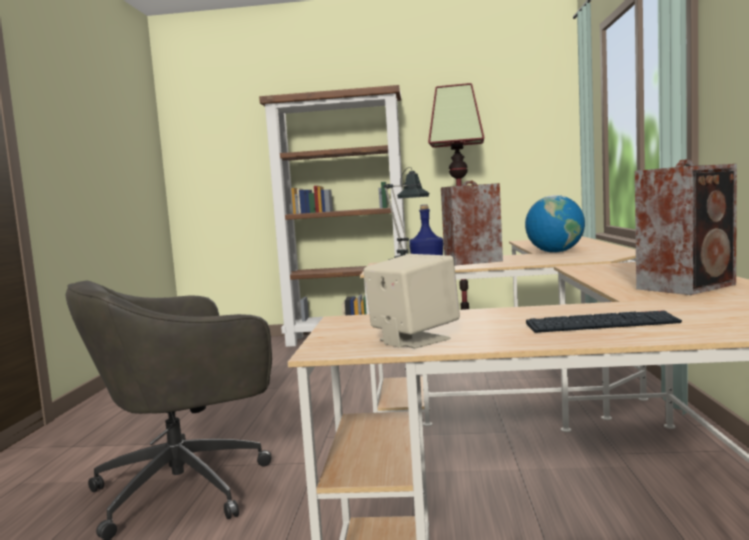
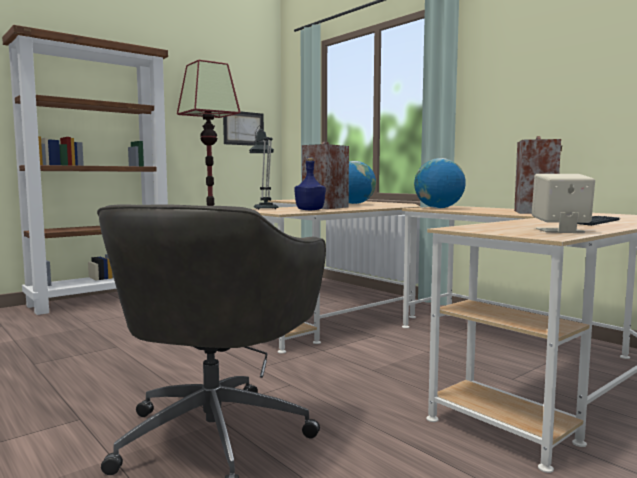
camera: 45 degrees left, 0 degrees up
(522, 150) = (243, 128): none -> picture
(601, 268) = (438, 208): none -> globe

